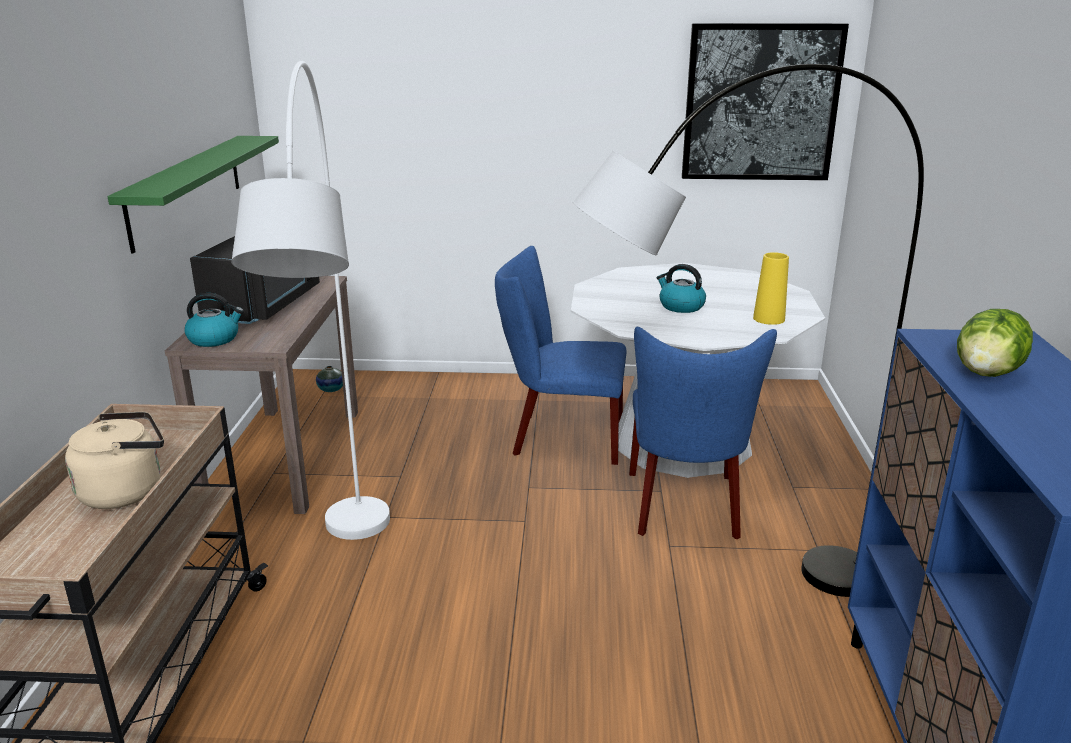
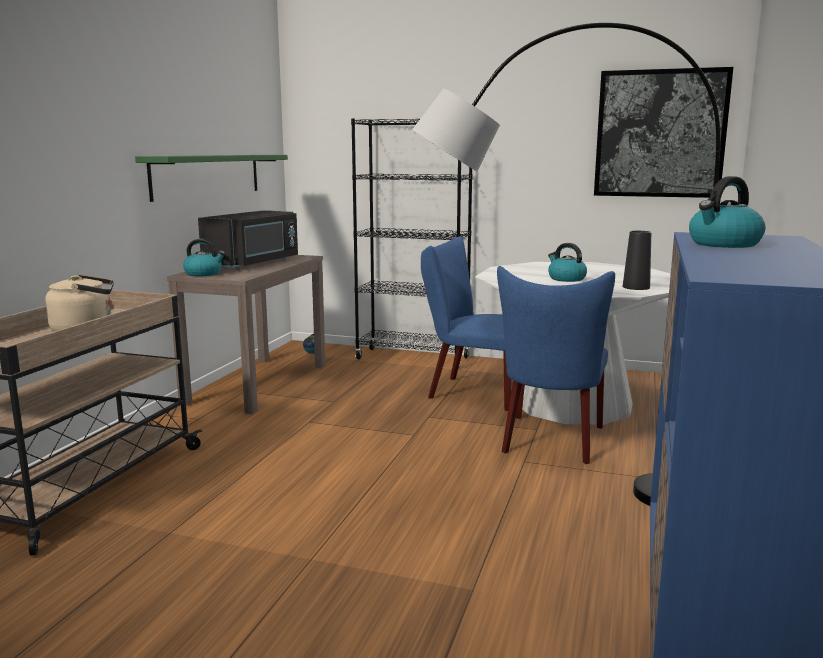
camera: 15 degrees right, 10 degrees down
(350, 597) = (254, 461): white floor lamp -> none
(463, 386) = (413, 358): none -> black bookcase
(769, 319) = (636, 287): yellow vase -> black vase
(986, 373) = (724, 244): lettuce -> kettle

